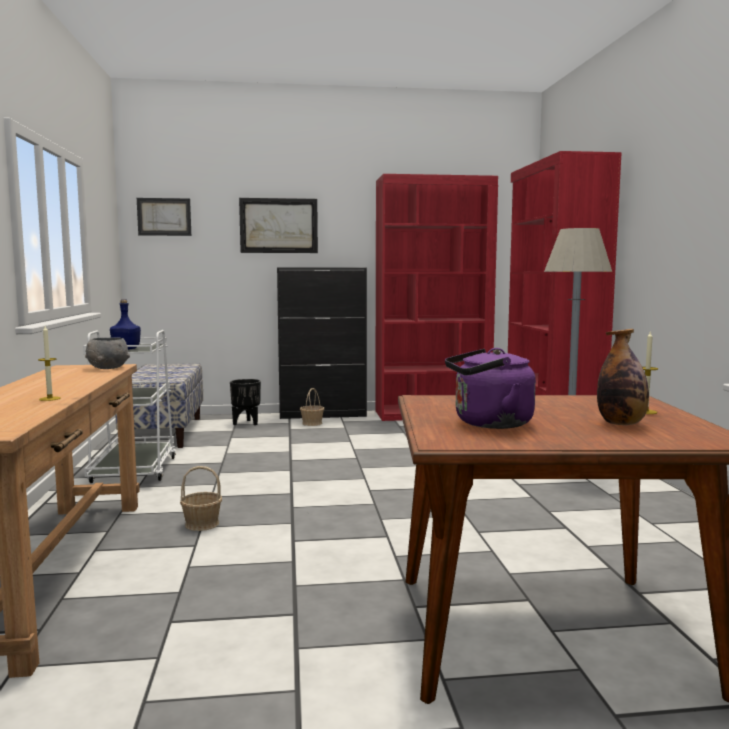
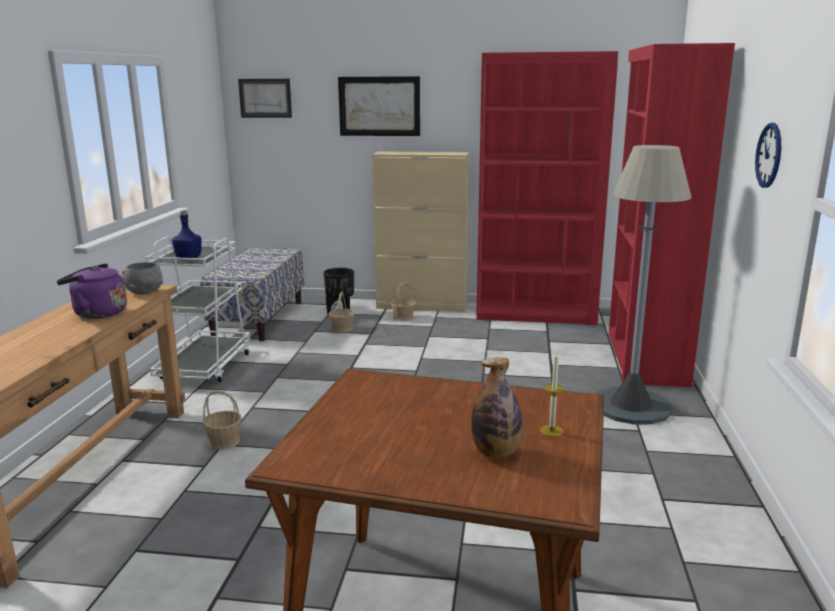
camera: 15 degrees right, 10 degrees up
(50, 398) = (48, 347): candle -> none
(258, 434) = (342, 328): none -> basket
(323, 414) = (422, 306): black cabinet -> beige cabinet
(488, 424) = (366, 436): purple kettle -> purple kettle (97, 313)
(682, 227) = (769, 155): none -> wall clock

